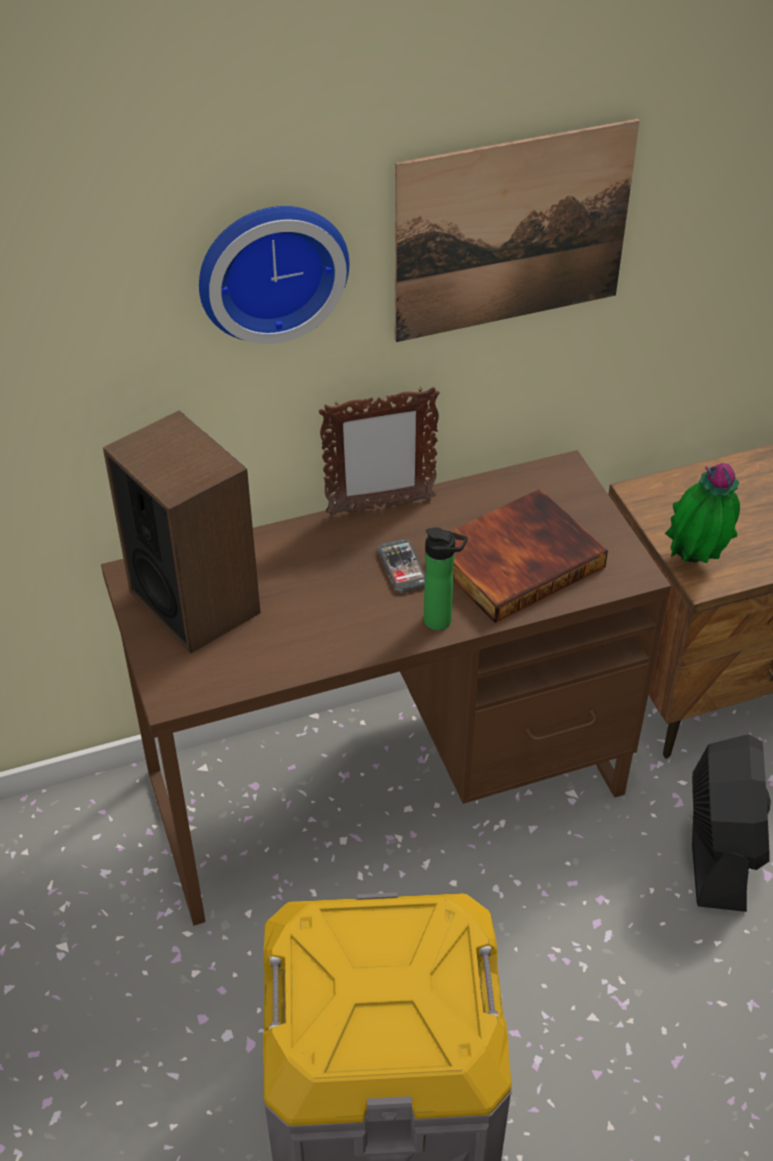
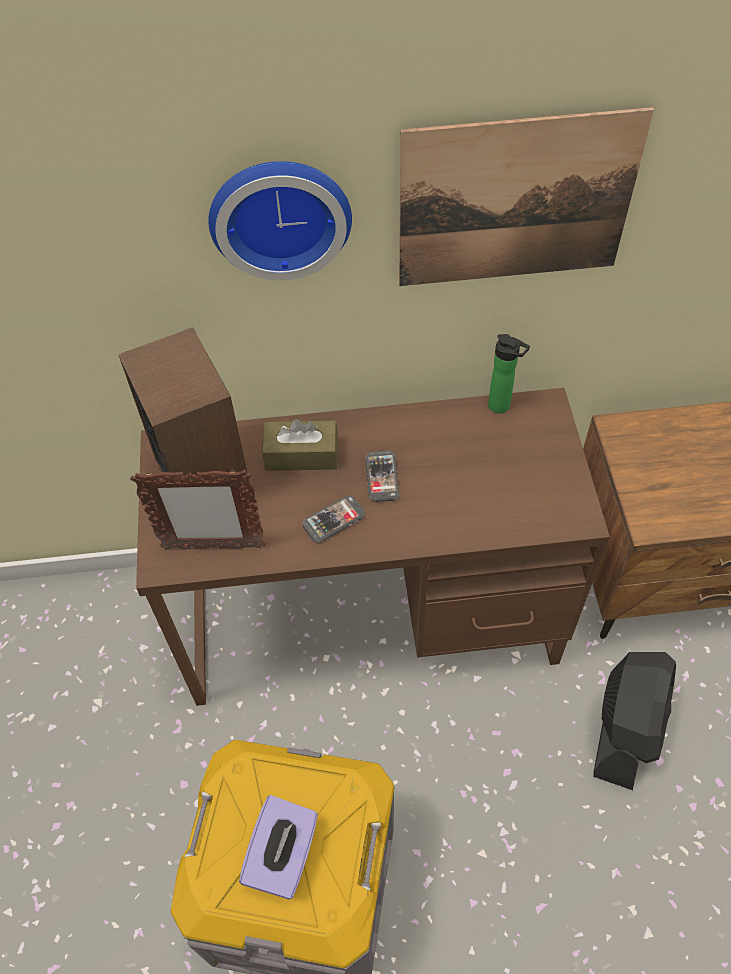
camera: 15 degrees right, 10 degrees up
(302, 559) = (301, 455): none -> brown tissue box
(361, 618) = (334, 520): none -> phone
(379, 507) = (379, 415): picture frame -> picture frame (212, 547)
(388, 1001) = (283, 855): none -> purple tissue box
(441, 622) = (400, 536): bottle -> bottle (502, 407)
(516, 559) = (480, 486): book -> none
(695, 562) = (646, 504): potted plant -> none

